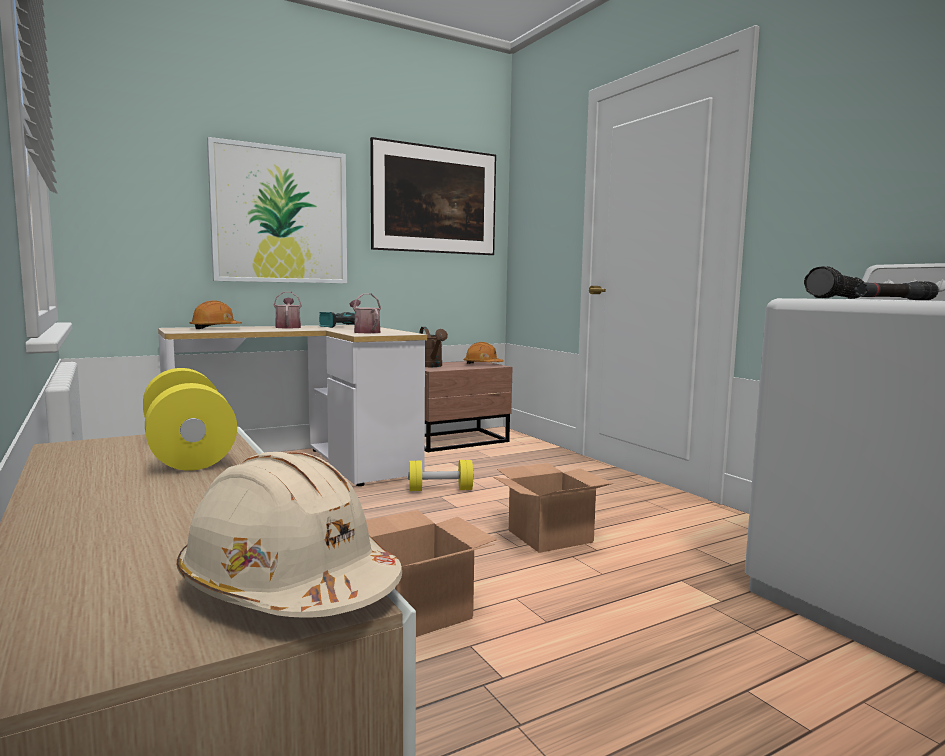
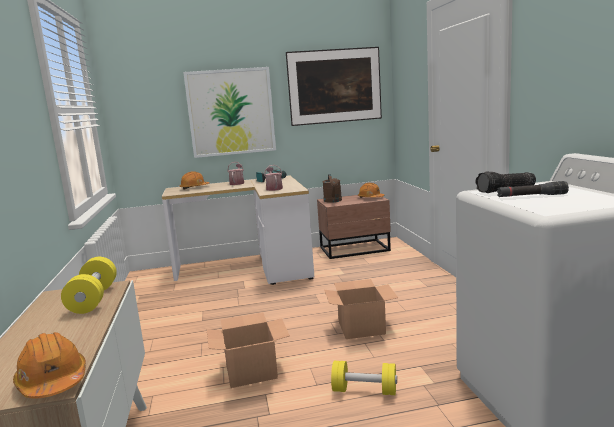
camera: 20 degrees right, 5 degrees up
(288, 586) = (53, 381): beige hard hat -> orange hard hat
(440, 489) = (318, 289): yellow dumbbell -> yellow dumbbell (364, 390)

